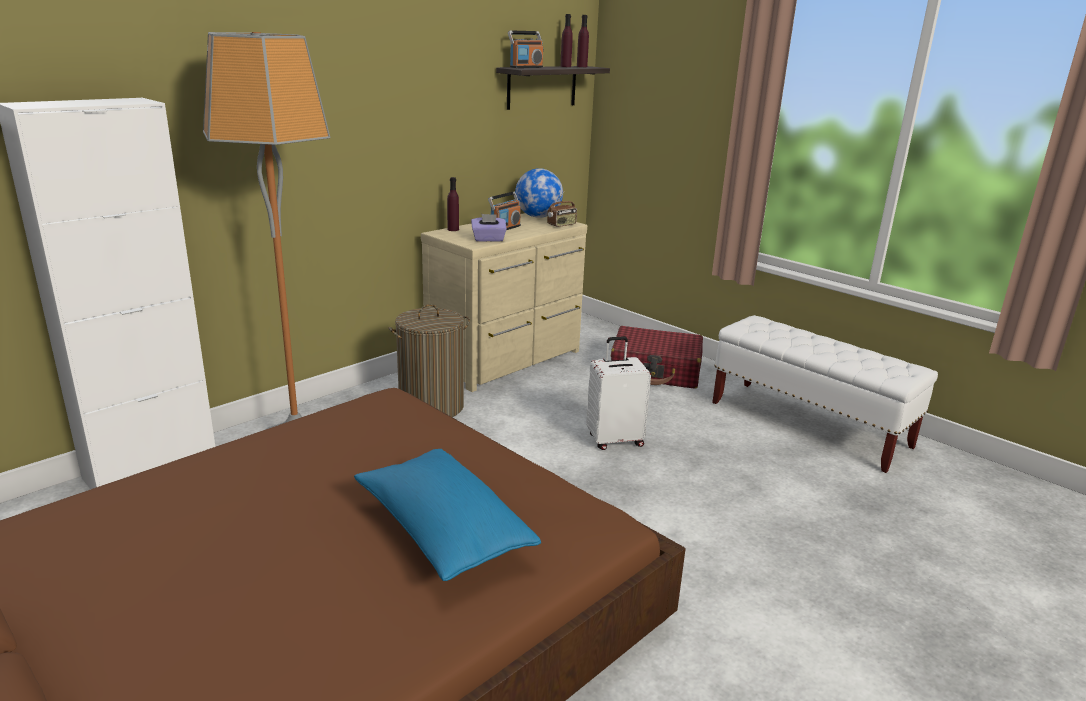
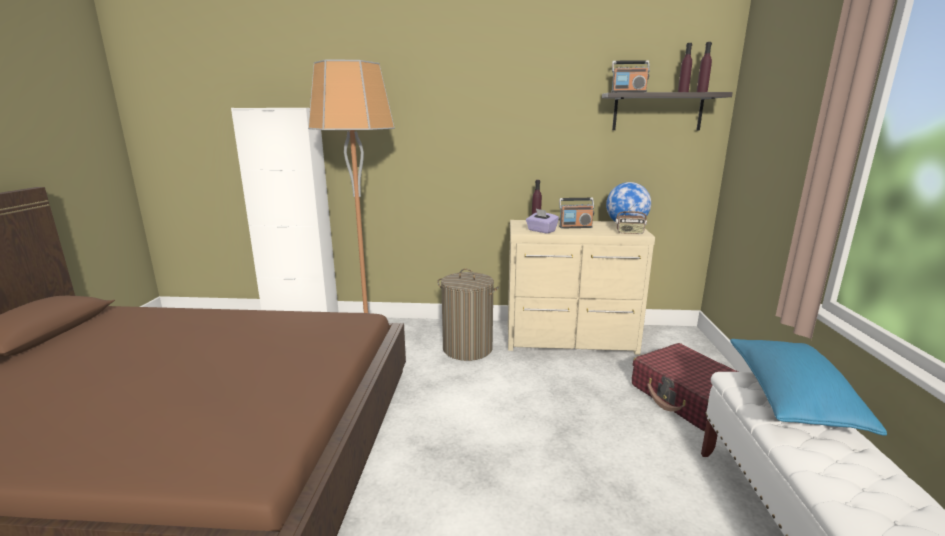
camera: 50 degrees right, 5 degrees down
(442, 531) = (190, 405): blue pillow -> blue pillow (790, 399)
(614, 440) = (545, 434): white suitcase -> none

